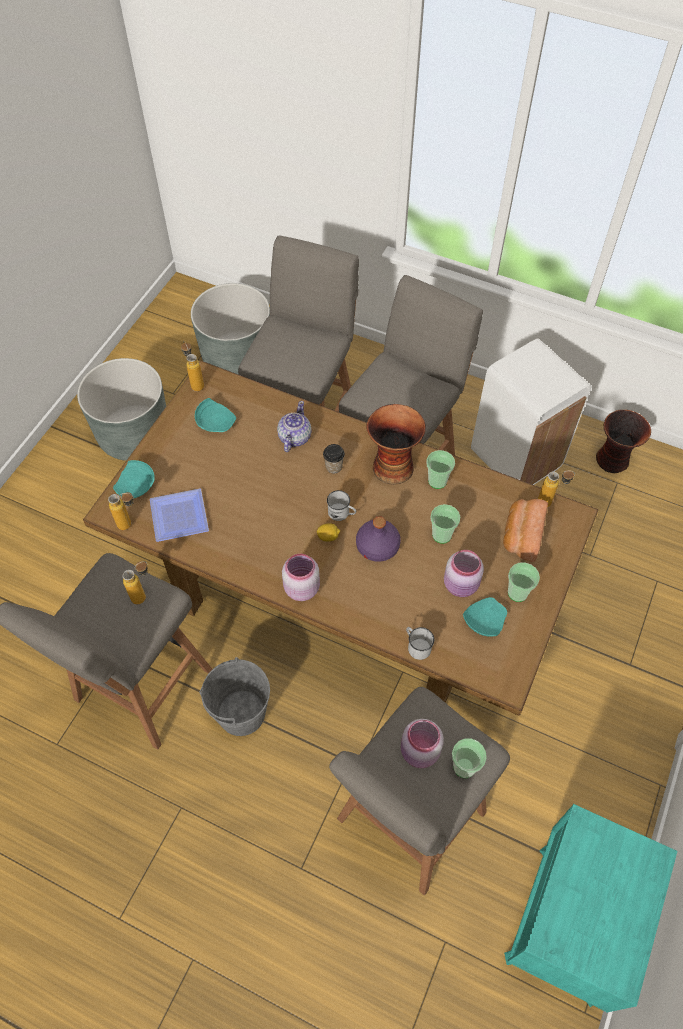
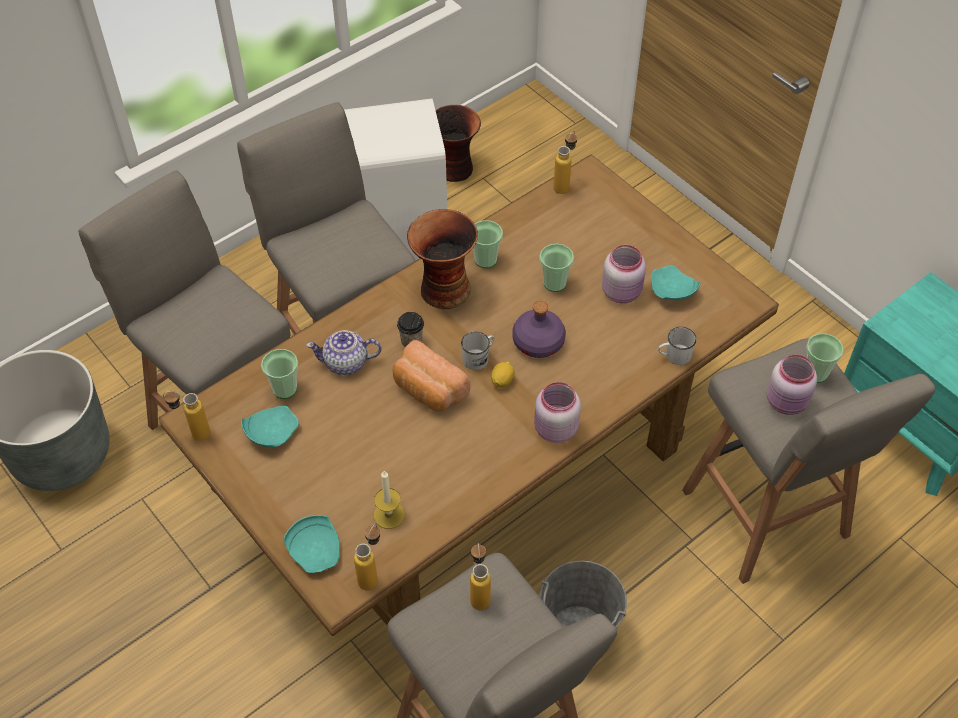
camera: 65 degrees left, 5 degrees down
(134, 435) = (99, 621): grey planter -> none
(181, 514) = (389, 515): plate -> candle
(294, 437) = (346, 363): teapot -> teapot turned 45 degrees counterclockwise
(517, 593) = (653, 252): cup -> cup (284, 389)
(521, 535) = (590, 222): bread -> bread (428, 390)

